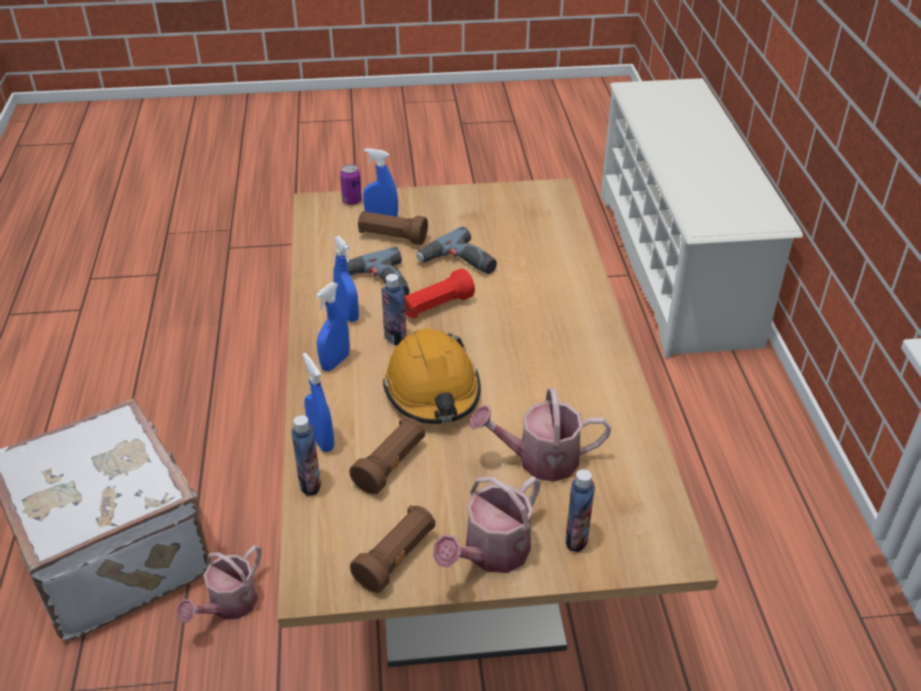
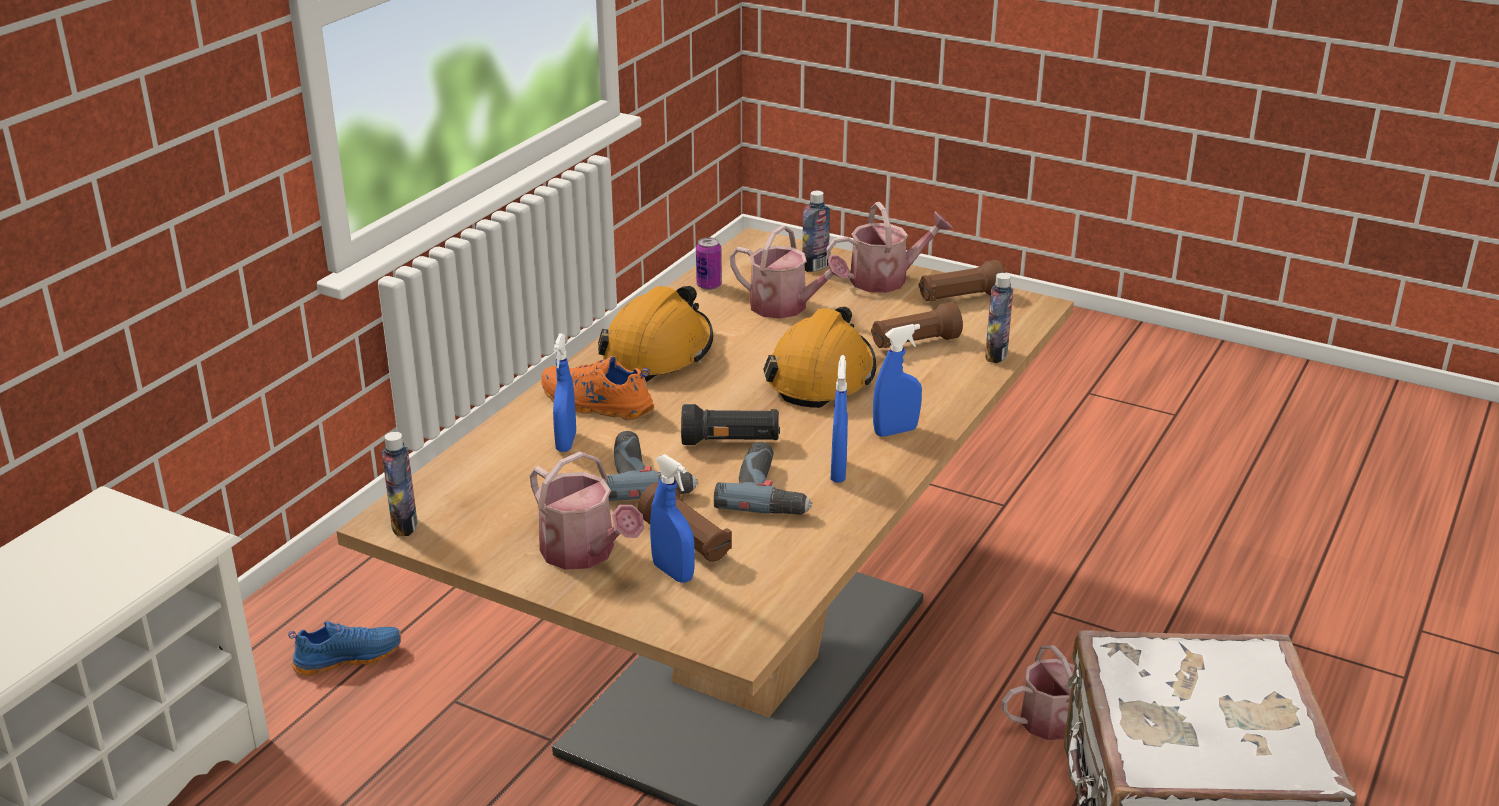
camera: 145 degrees left, 10 degrees down
(321, 440) = (962, 378): blue spray bottle -> blue spray bottle (566, 442)
(352, 201) = (679, 624): can -> can (709, 285)
(395, 338) = (810, 429): bottle -> bottle (404, 526)
(436, 306) = (731, 442): red flashlight -> black flashlight
(437, 212) = (584, 553): none -> watering can
(553, 297) = (596, 405): none -> orange shoe
(574, 359) = (658, 352): none -> orange hard hat
(698, 415) = (348, 657): none -> blue shoe

